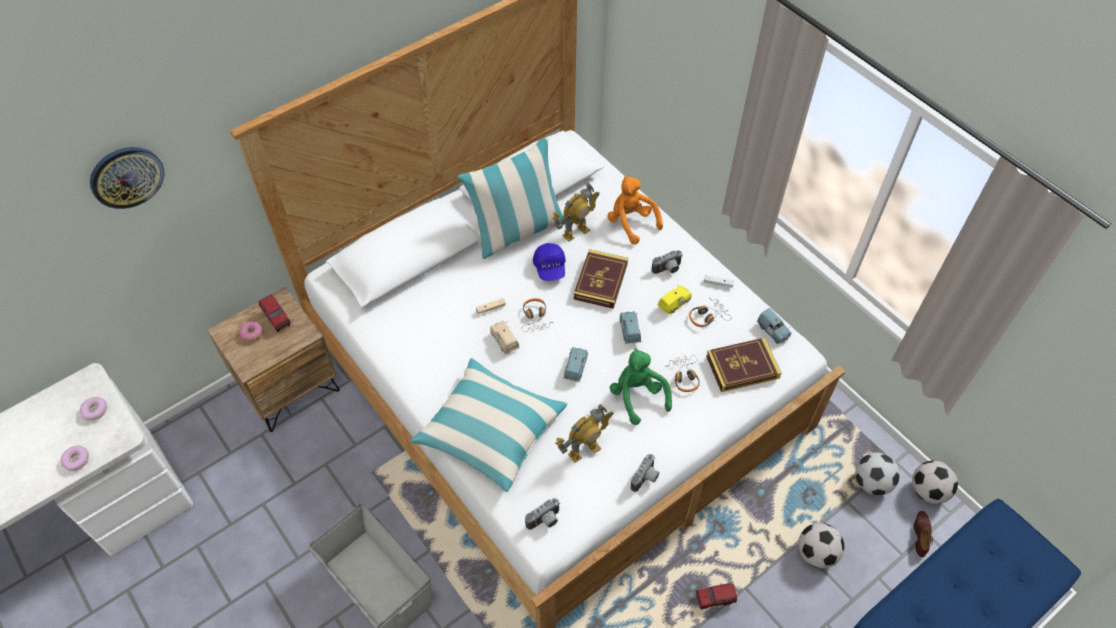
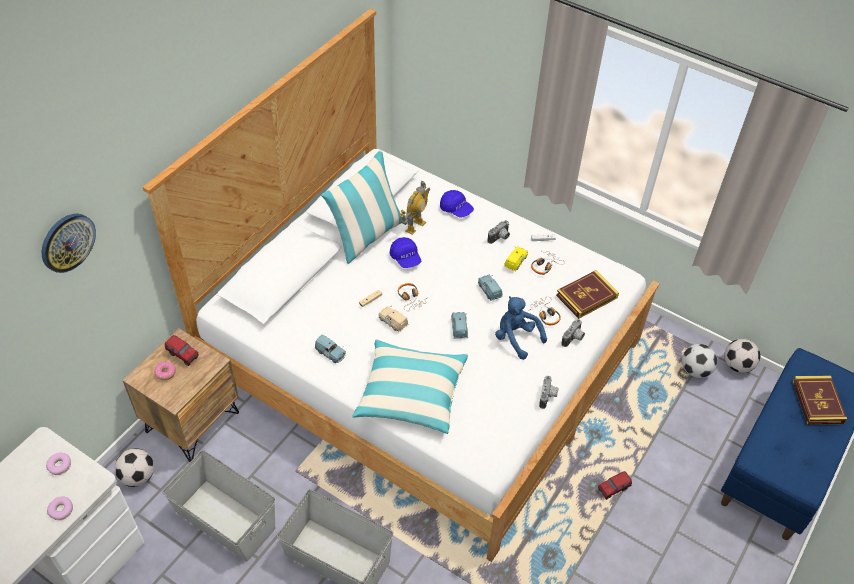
camera: 20 degrees left, 5 degrees down
(282, 504) = (226, 519): none -> grey storage box
(545, 521) = (484, 449): camera -> camera (573, 339)
(584, 450) = (492, 388): toy robot -> none
(600, 281) = (451, 259): book -> book (817, 402)
(631, 222) = (456, 209): orange plush toy -> blue cap
(638, 396) = (516, 338): green plush toy -> blue plush toy
(773, 331) = (598, 265): blue toy car -> blue toy car (330, 353)
(816, 553) = (675, 433): football -> football (138, 476)
(921, 535) = (745, 398): brown shoe -> none

